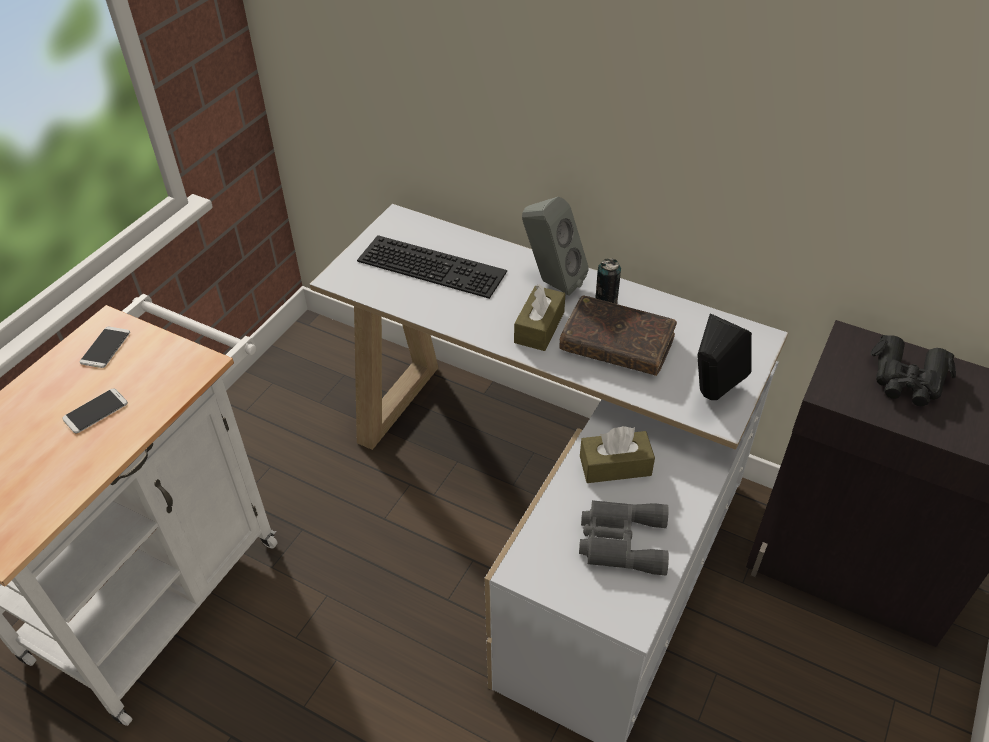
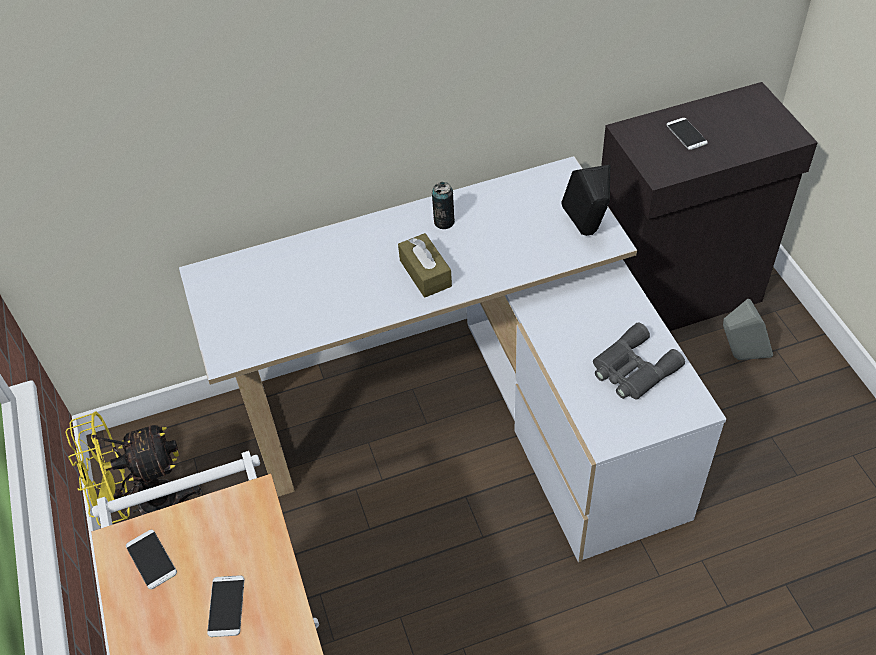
camera: 45 degrees left, 5 degrees up
(282, 381) = (147, 507): none -> yellow fan
(434, 265) = (286, 288): keyboard -> none
(551, 282) = (388, 235): grey speaker -> grey speaker (739, 357)
(615, 466) = (570, 328): brown tissue box -> none
(617, 345) = (489, 244): brown book -> none
(907, 380) = (686, 134): black binoculars -> phone

